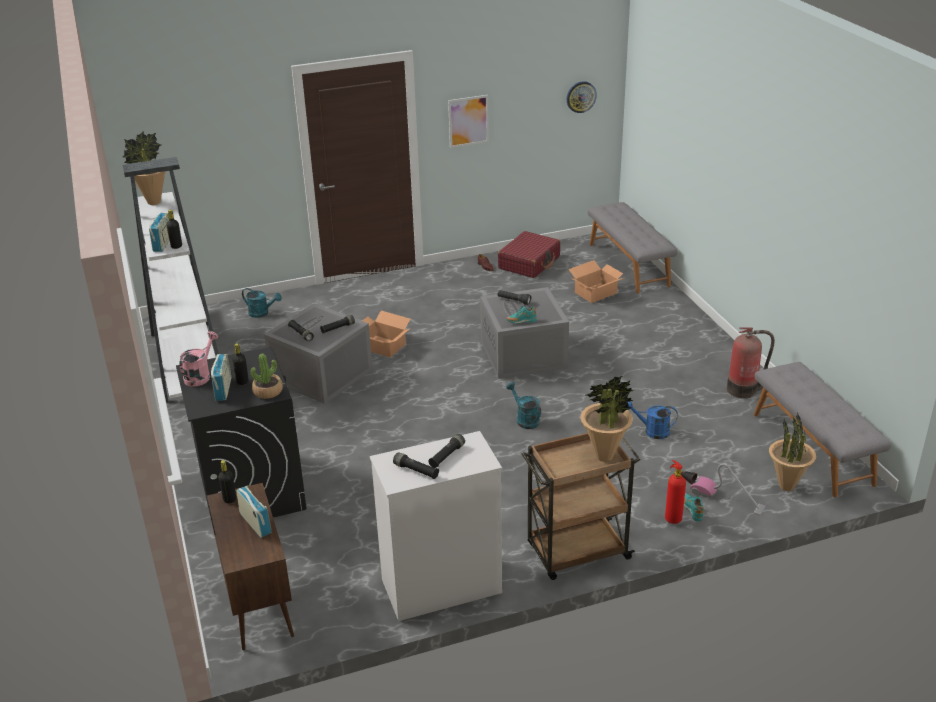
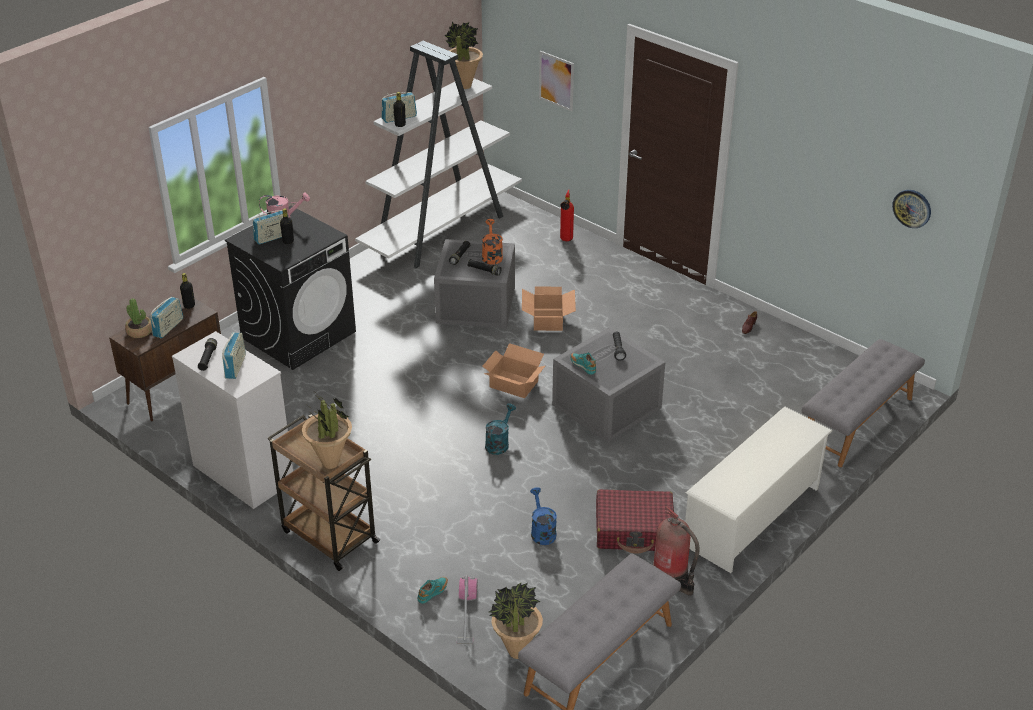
camera: 60 degrees right, 5 degrees up
(262, 313) = (542, 236): turquoise watering can -> none
(268, 391) = (282, 257): potted plant -> potted plant (140, 331)
(319, 318) = (491, 255): none -> orange watering can
(447, 456) = (235, 366): black flashlight -> radio
(468, 121) = (781, 166): picture -> picture (556, 80)
(529, 263) = (787, 352): red suitcase -> red suitcase (634, 530)
(596, 293) = (770, 417): cardboard box -> cardboard box (514, 384)
(676, 522) = (409, 587): fire extinguisher -> fire extinguisher (565, 241)
(699, 335) = (752, 517): none -> white shoe rack

